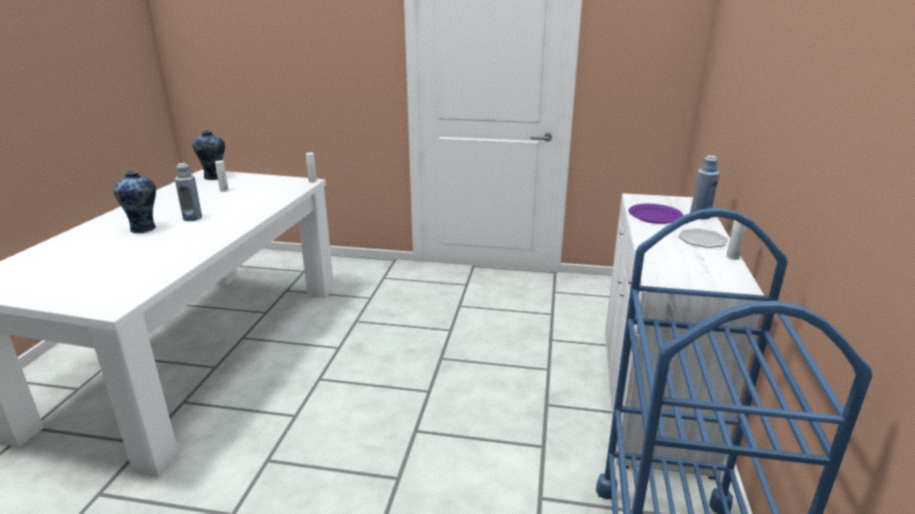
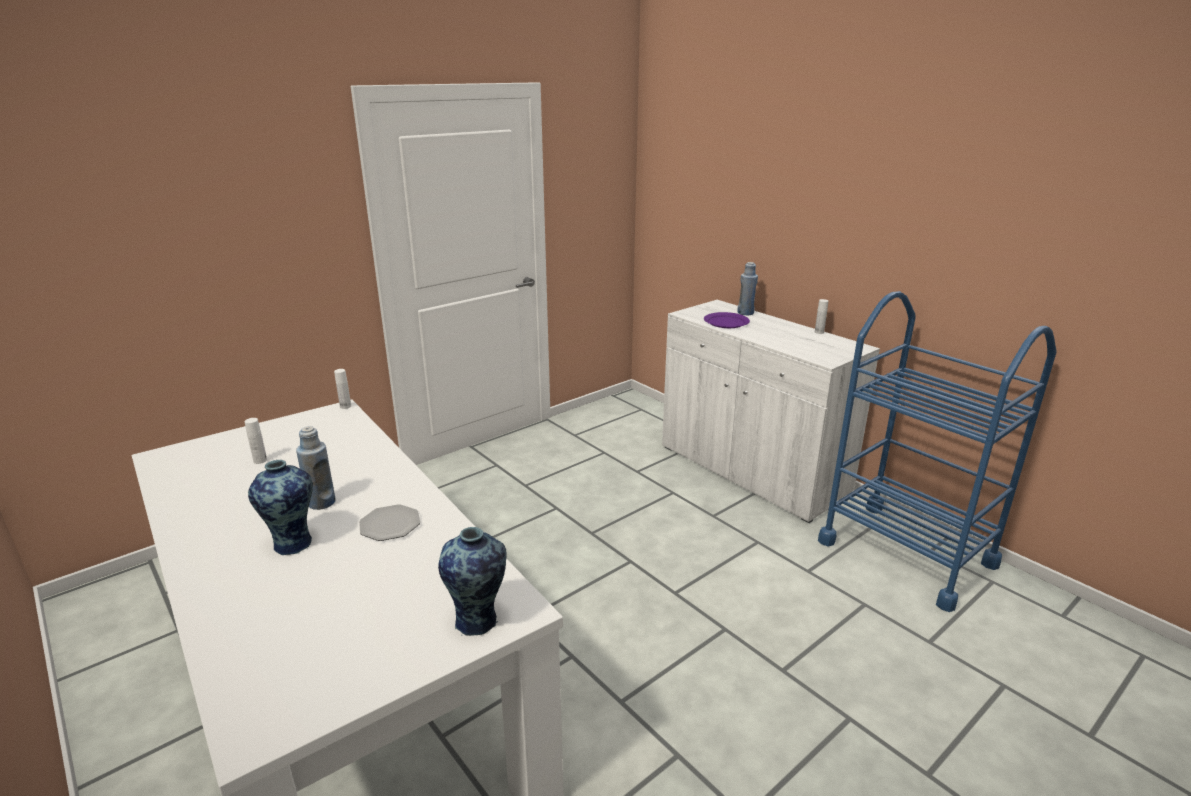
camera: 50 degrees left, 0 degrees up
(214, 177) = (192, 454): vase -> vase (478, 620)
(702, 240) = (784, 328): plate -> plate (390, 524)

